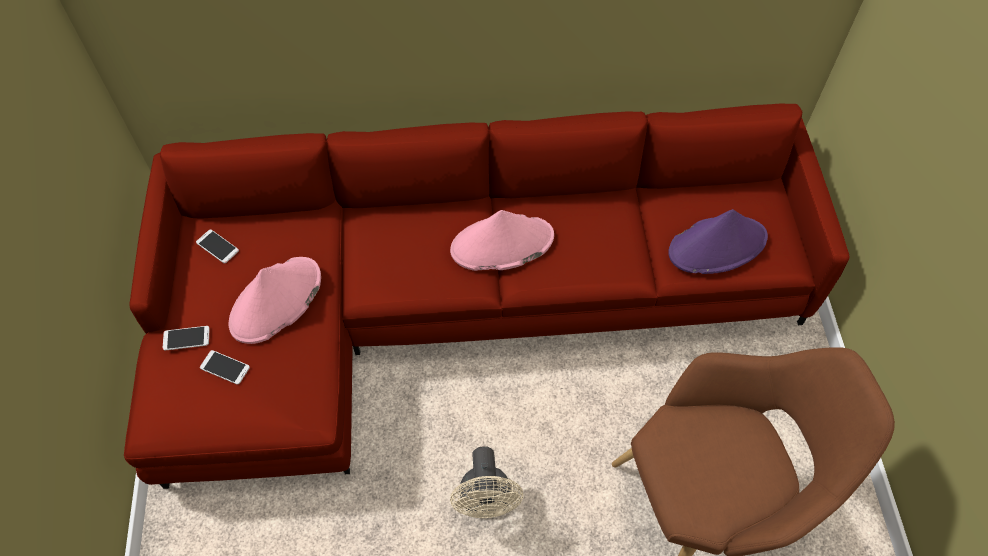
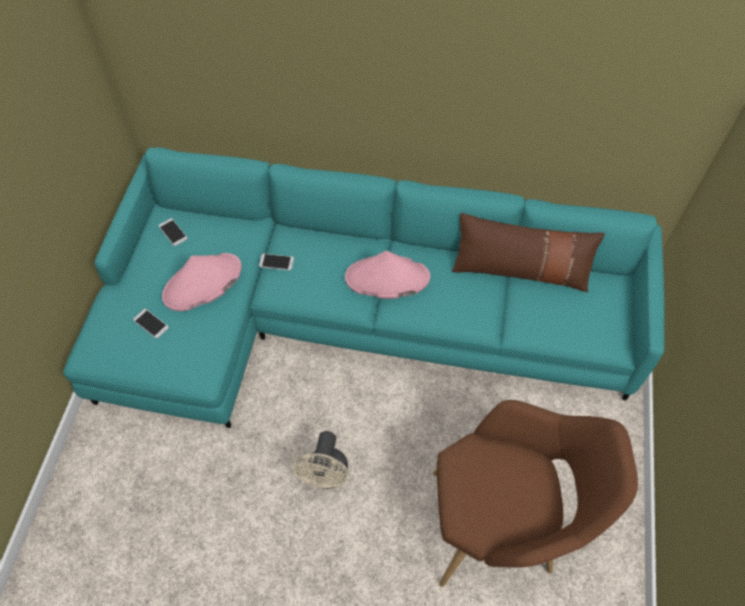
camera: 15 degrees right, 0 degrees up
(186, 338) = (130, 295): phone -> phone (276, 262)
(457, 303) = (350, 317): red sofa -> turquoise sofa
(654, 199) = (520, 269): none -> brown pillow
(717, 245) = (560, 318): purple hat -> none

